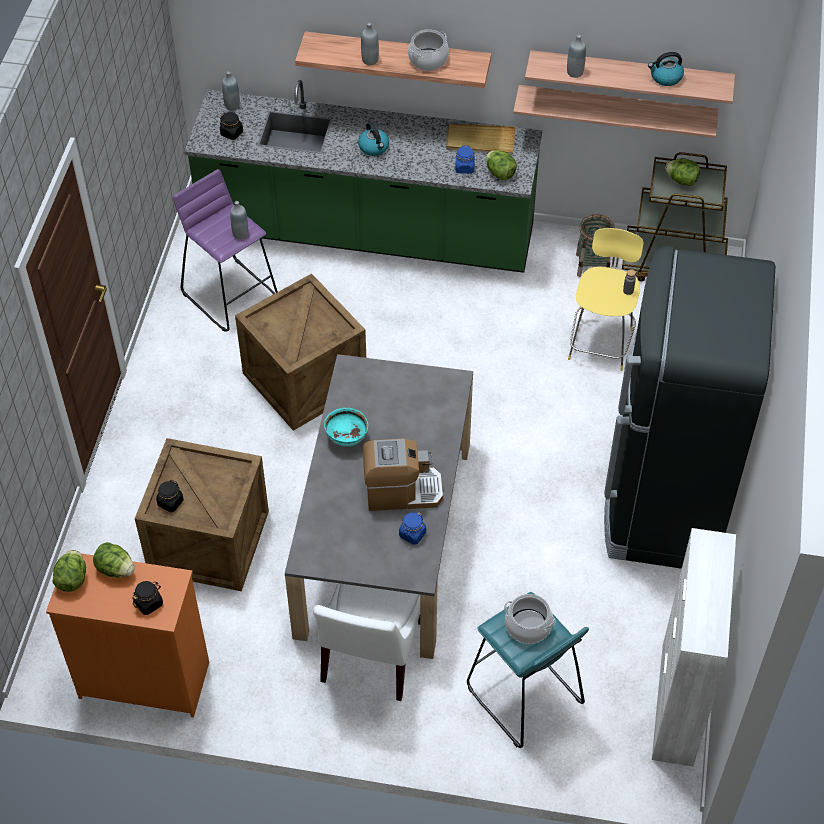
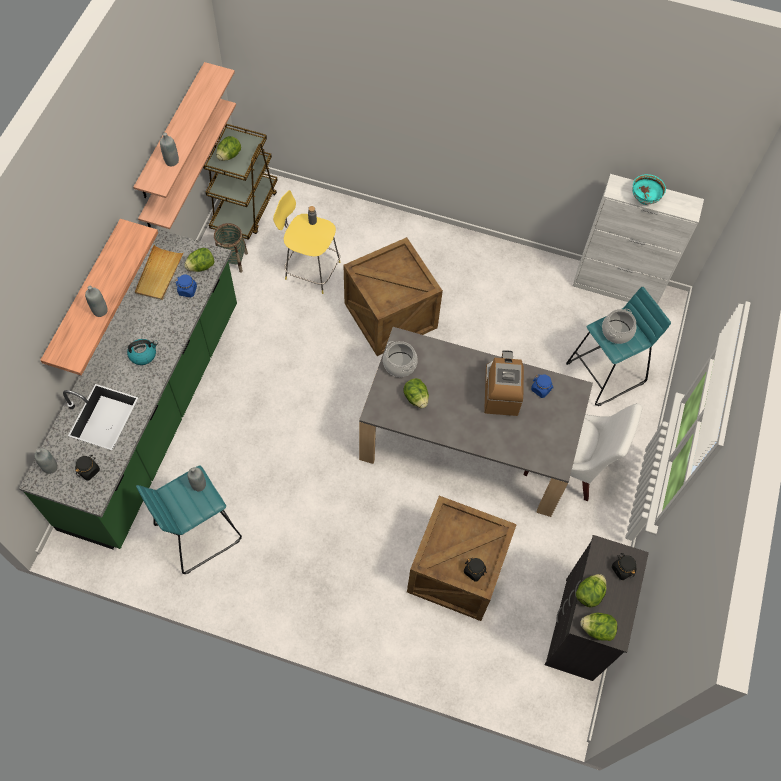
camera: 85 degrees left, 10 degrees up
(143, 679) = (578, 629): orange dresser -> black dresser
(230, 294) = (197, 532): purple stool -> turquoise stool
(305, 378) = (304, 481): crate -> crate (389, 315)
(346, 439) = (447, 423): turquoise bowl -> turquoise bowl (644, 199)
(376, 404) = (416, 398): none -> lettuce
(428, 60) = (115, 266): cooking pot -> cooking pot (400, 364)
(663, 508) = (464, 262): black fridge -> none
(665, 77) = (196, 104): kettle -> none

